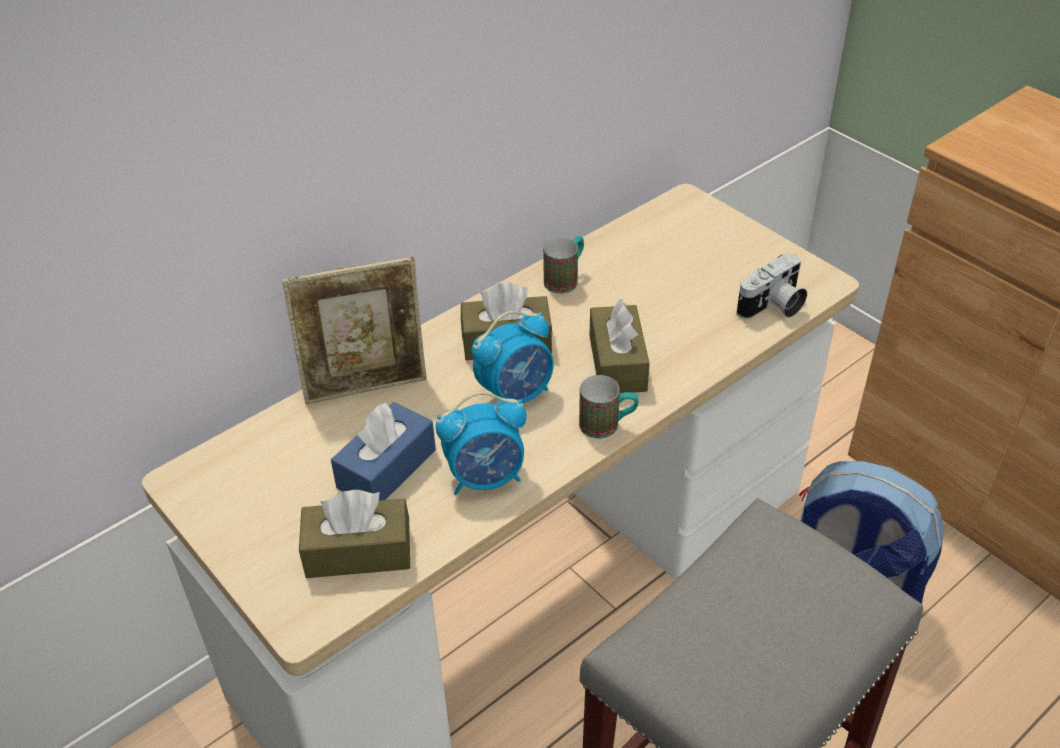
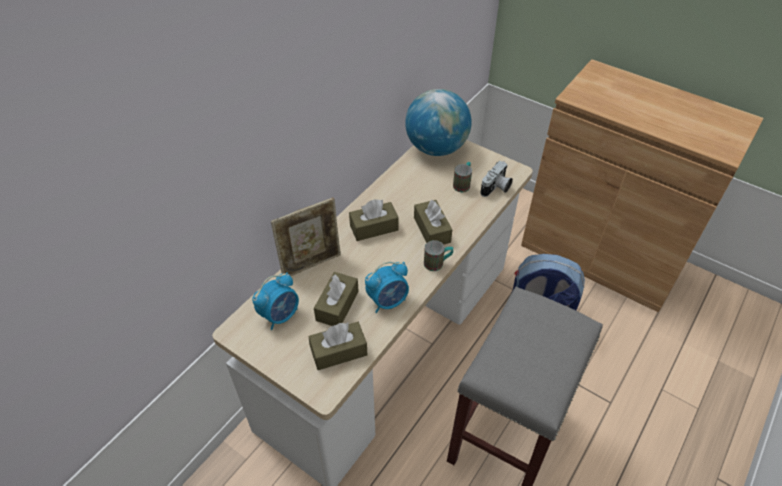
camera: 15 degrees left, 5 degrees up
(386, 468) = (337, 305): blue tissue box -> brown tissue box
(516, 394) = (388, 255): alarm clock -> alarm clock (280, 315)
(565, 279) = (392, 189): mug -> mug (463, 184)
(677, 220) = (436, 148): none -> globe

